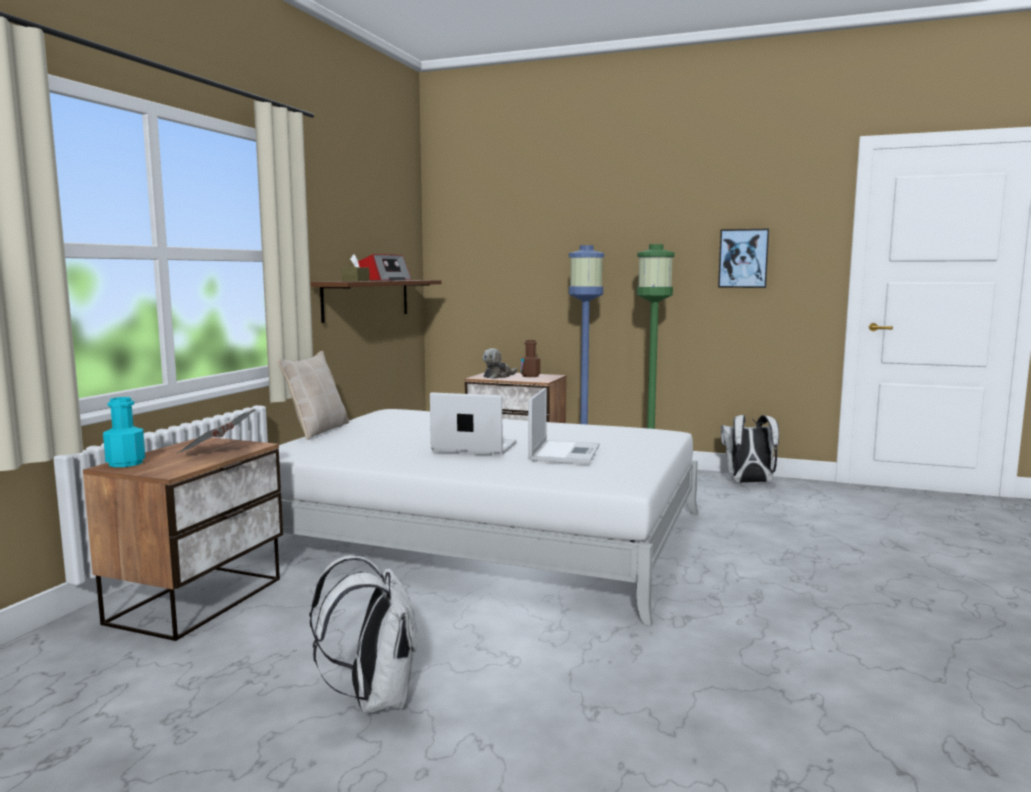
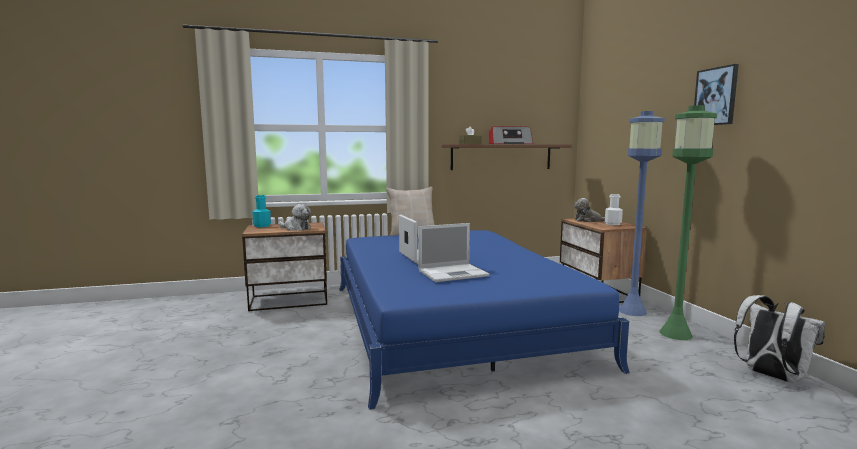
camera: 55 degrees right, 0 degrees up
(218, 452) = (295, 228): newspaper -> plush toy
(374, 699) = (216, 362): white backpack -> none
(484, 533) = (451, 322): white bed -> blue bed
(530, 376) = (613, 224): brown bottle -> white bottle
(743, 258) = (814, 115): picture -> picture (716, 96)

